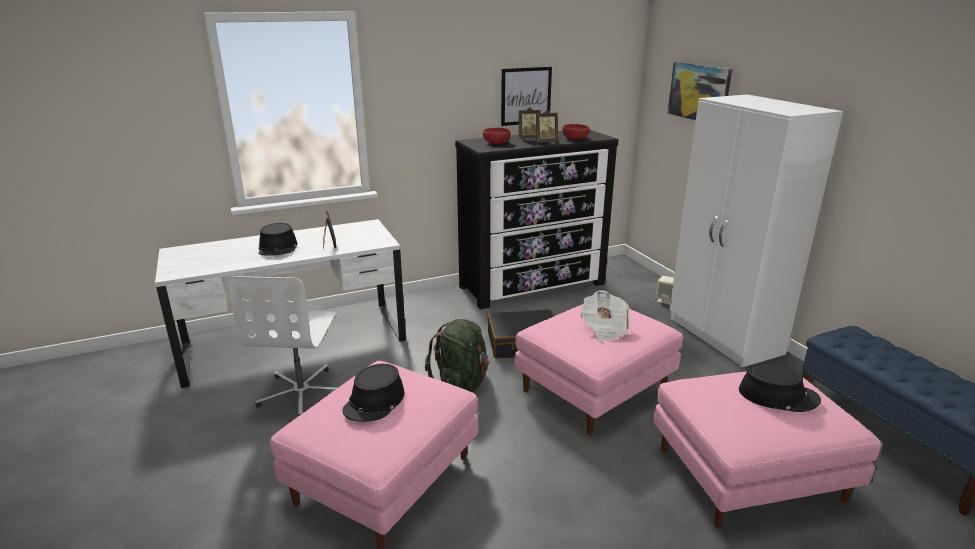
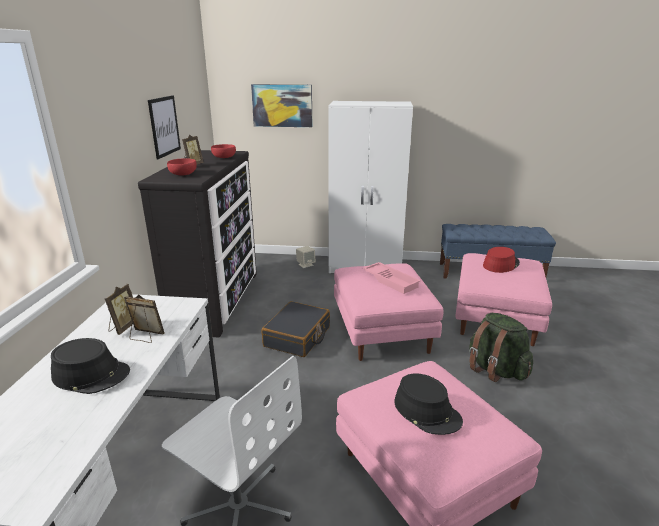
camera: 60 degrees left, 0 degrees up
(461, 386) = (326, 388): green backpack -> green backpack (495, 370)
(545, 142) = (215, 164): picture frame -> picture frame (123, 327)
(604, 329) = (391, 281): newspaper -> pink tray
(778, 395) = (500, 264): black hat -> red hat

